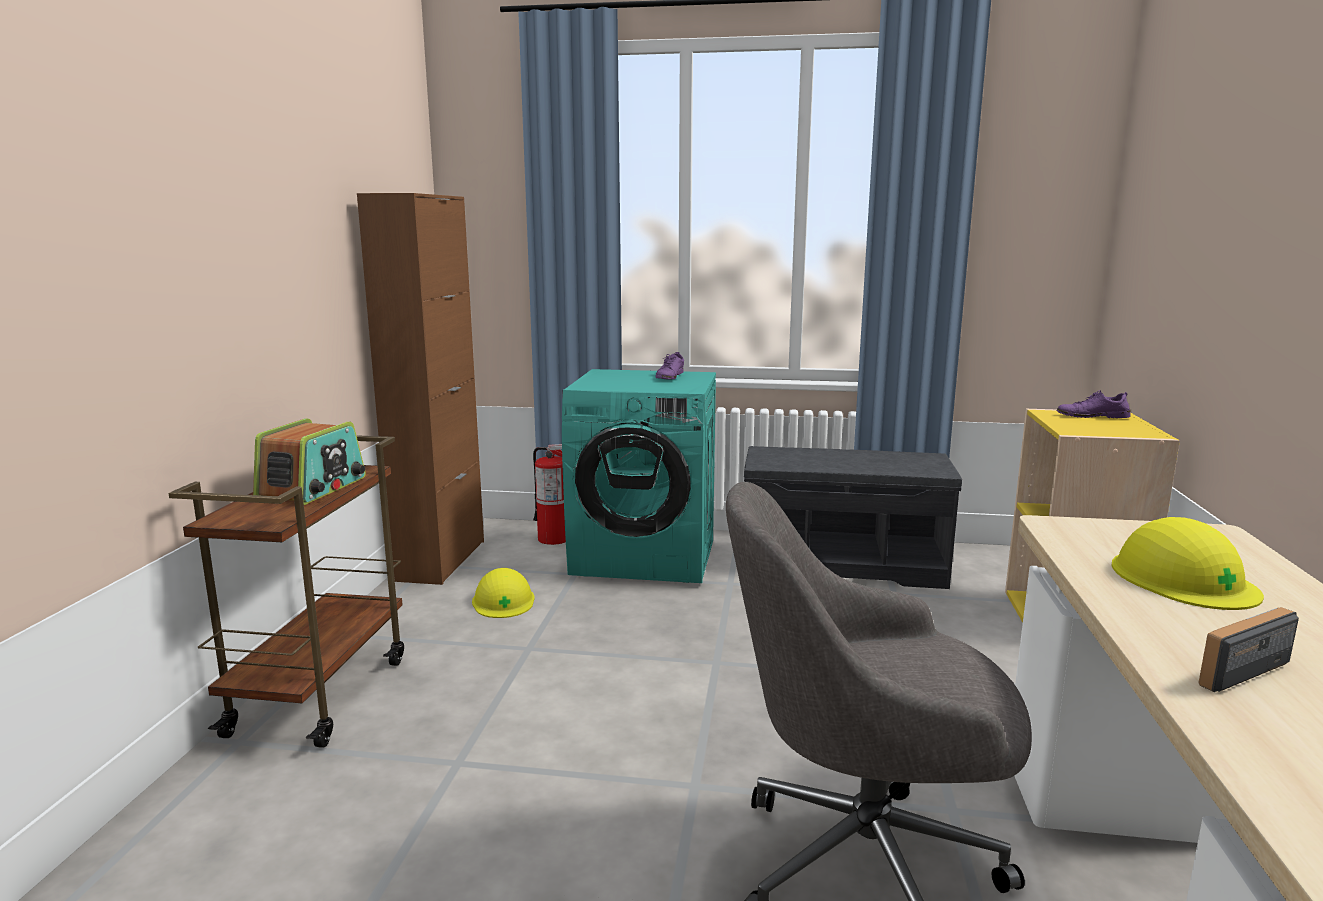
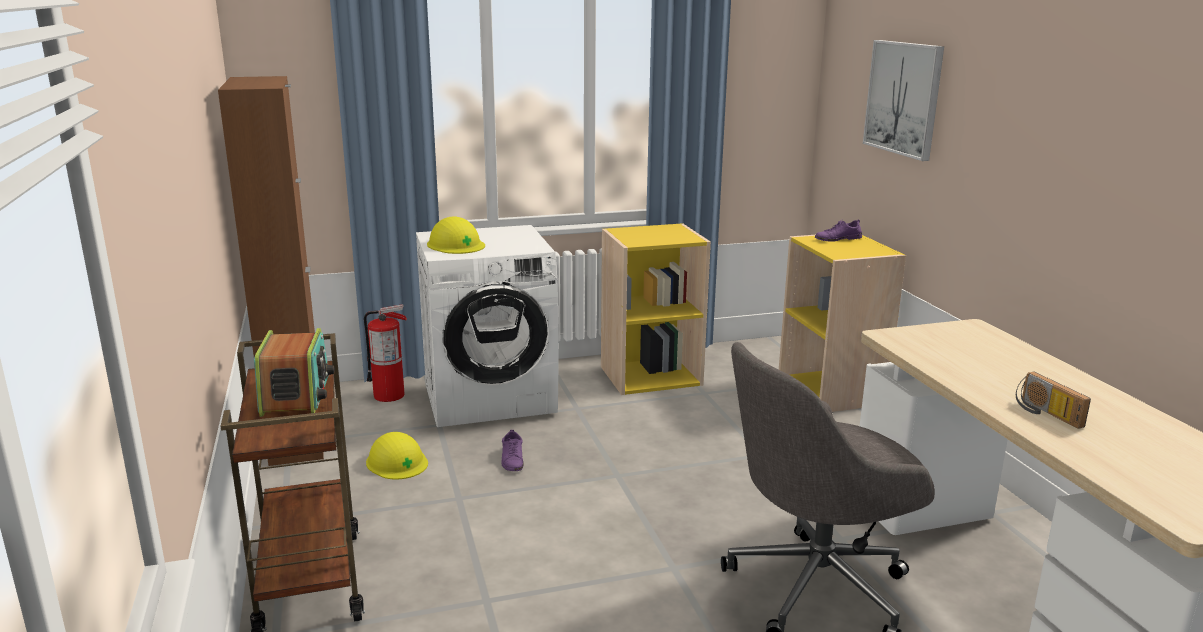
camera: 25 degrees left, 5 degrees up
(644, 561) = (490, 402): turquoise washing machine -> white washing machine
(669, 376) = (500, 234): purple shoe -> purple shoe (512, 459)
(843, 564) = (651, 375): grey bench -> yellow bookcase
(1182, 578) = (982, 362): yellow hard hat -> yellow hard hat (456, 245)
(1194, 222) = (903, 98): none -> picture
(1233, 667) = (1045, 413): radio -> radio turned 60 degrees counterclockwise

